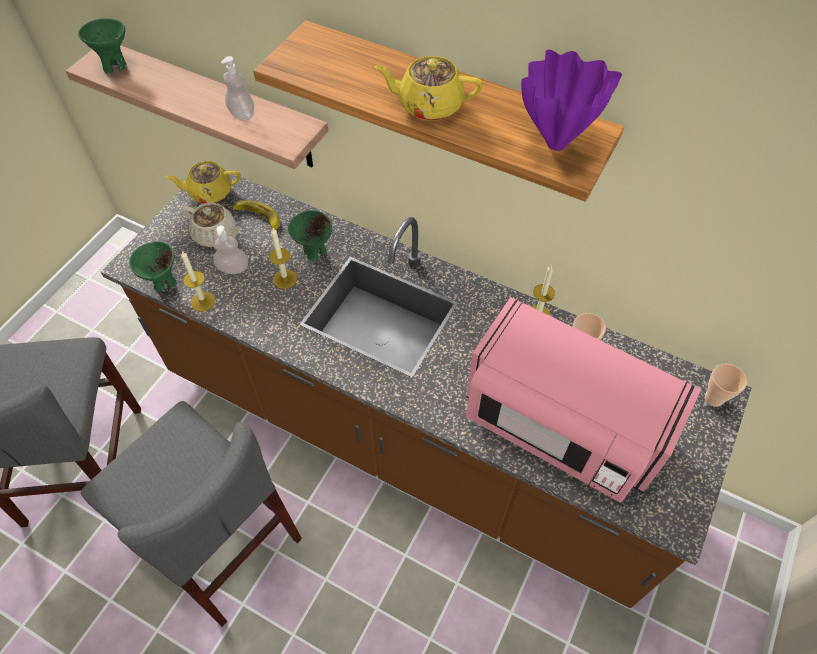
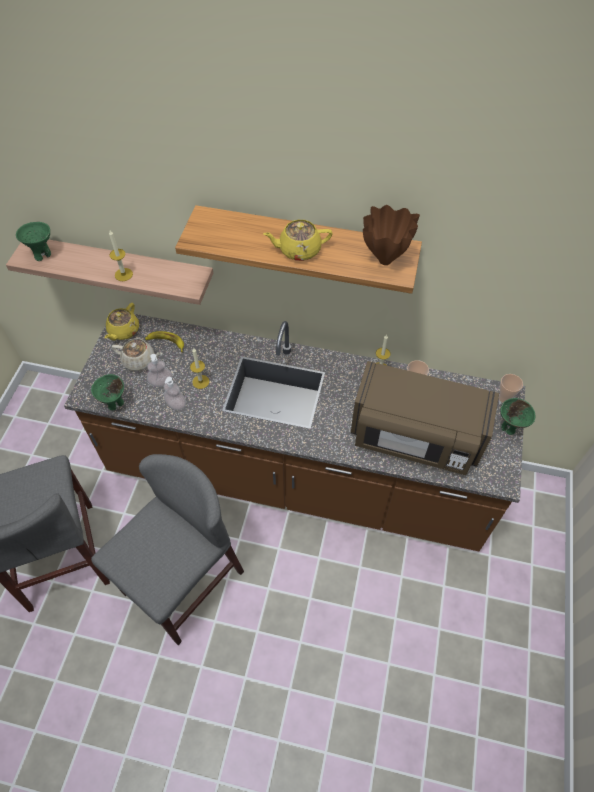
camera: 15 degrees left, 0 degrees up
(203, 301) = (147, 410): candle -> candle (123, 274)
(209, 192) = (123, 331): yellow teapot -> yellow teapot turned 45 degrees counterclockwise
(219, 540) = (183, 582): grey chair -> grey chair turned 75 degrees counterclockwise
(242, 114) = (150, 273): soap dispenser -> soap dispenser (176, 404)
(315, 252) = (215, 358): green bowl -> green bowl (509, 427)
(554, 144) = (384, 261): purple vase -> brown vase
(561, 425) = (415, 437): pink microwave -> brown microwave

